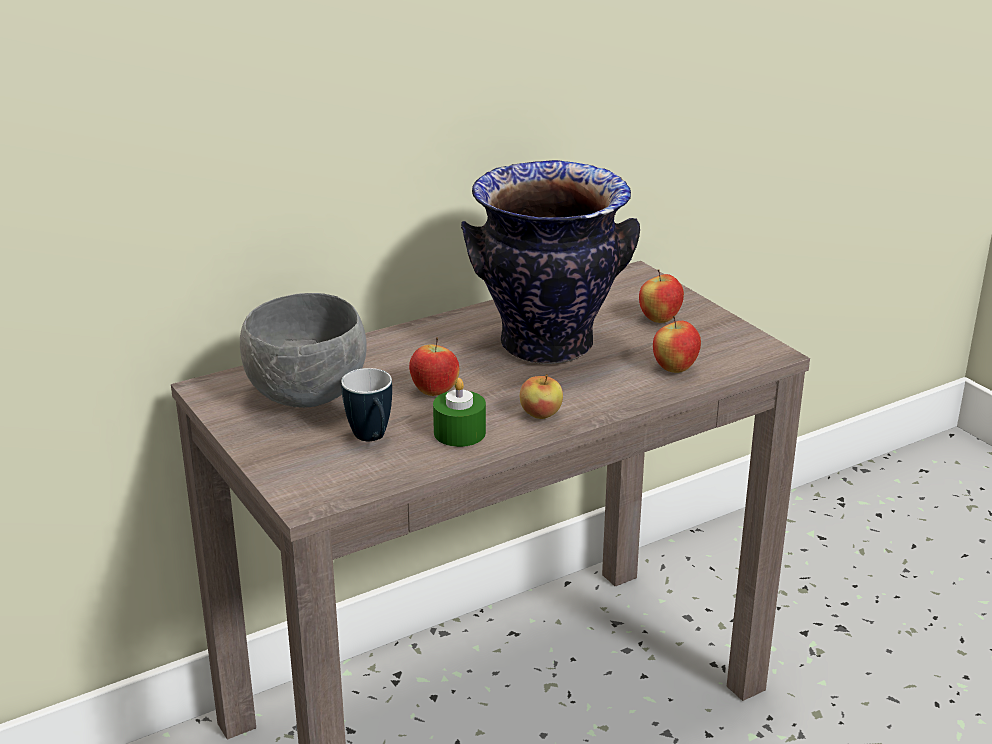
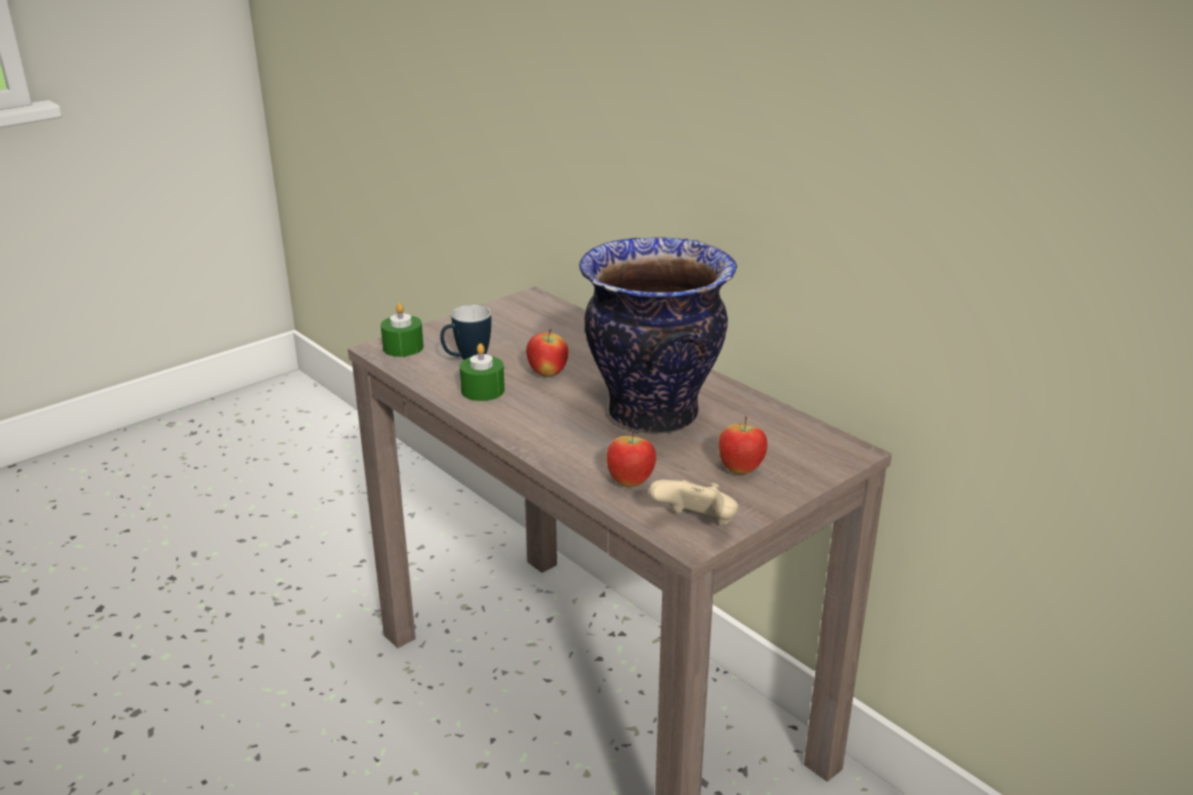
camera: 80 degrees right, 0 degrees up
(309, 396) = (527, 330): grey bowl -> none
(313, 483) = (403, 347): none -> green candle
(541, 414) = (520, 421): apple -> none
(746, 348) = (696, 524): none -> beige game controller

